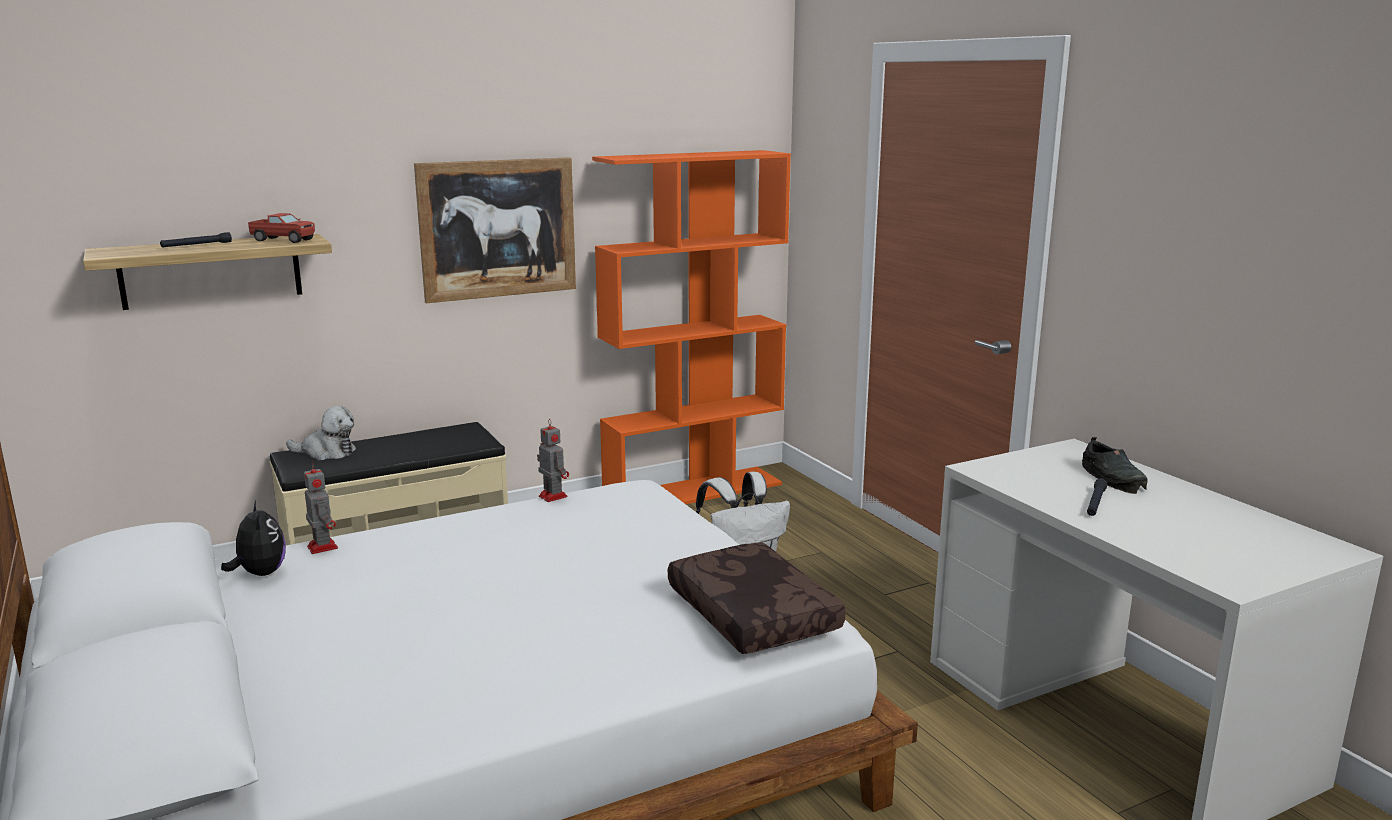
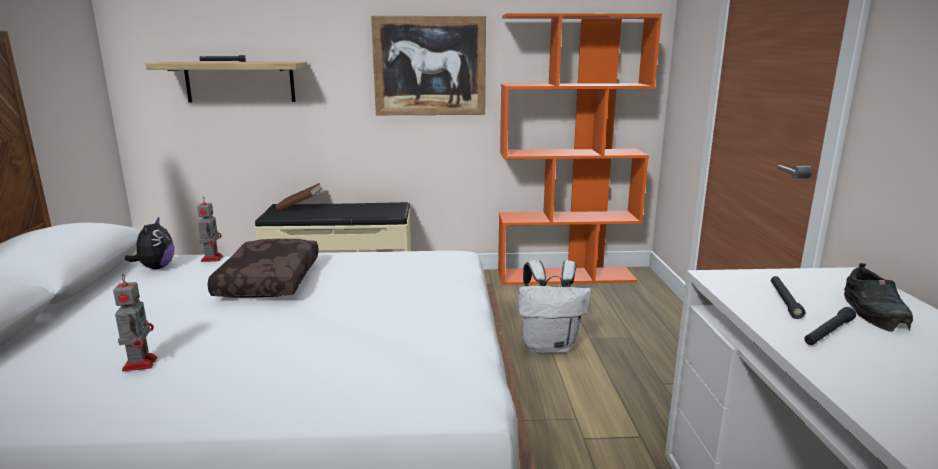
camera: 25 degrees right, 0 degrees up
(283, 240) = (274, 61): toy truck -> none
(326, 452) = (300, 207): plush toy -> brown book
(552, 496) = (389, 251): toy robot -> toy robot (140, 363)
(749, 614) = (420, 369): brown pillow -> brown pillow (268, 280)
(1045, 481) = (784, 301): none -> black flashlight

